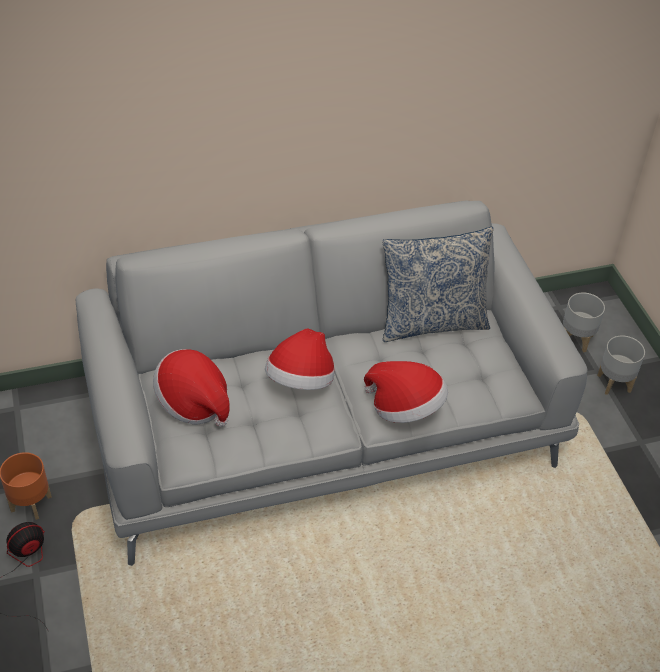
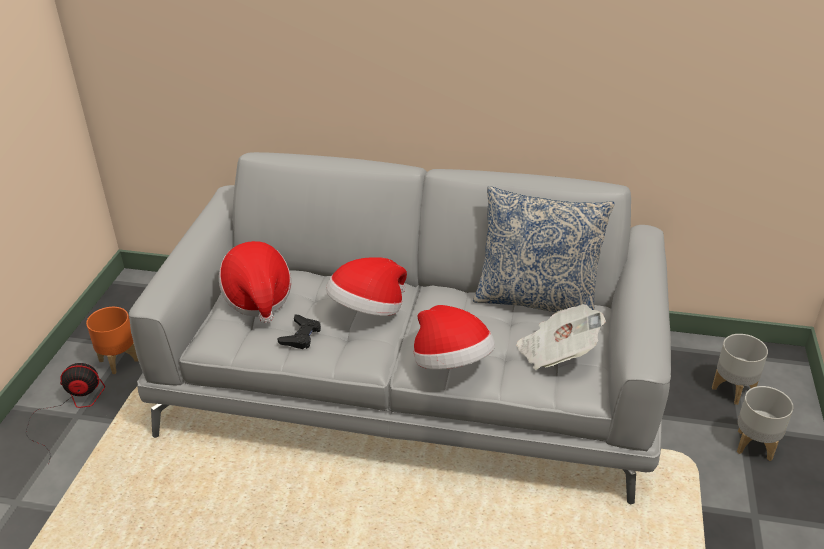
camera: 30 degrees right, 10 degrees down
(261, 427) = (301, 336): none -> black game controller
(478, 368) = (557, 352): none -> newspaper

